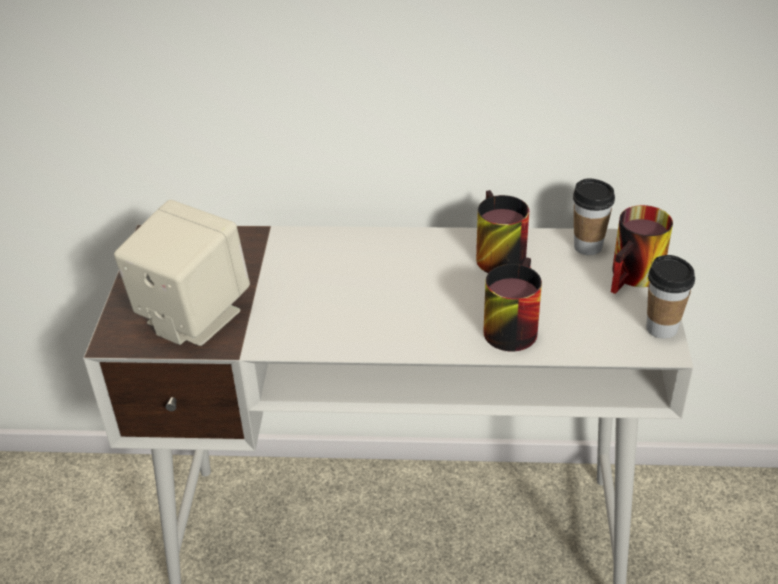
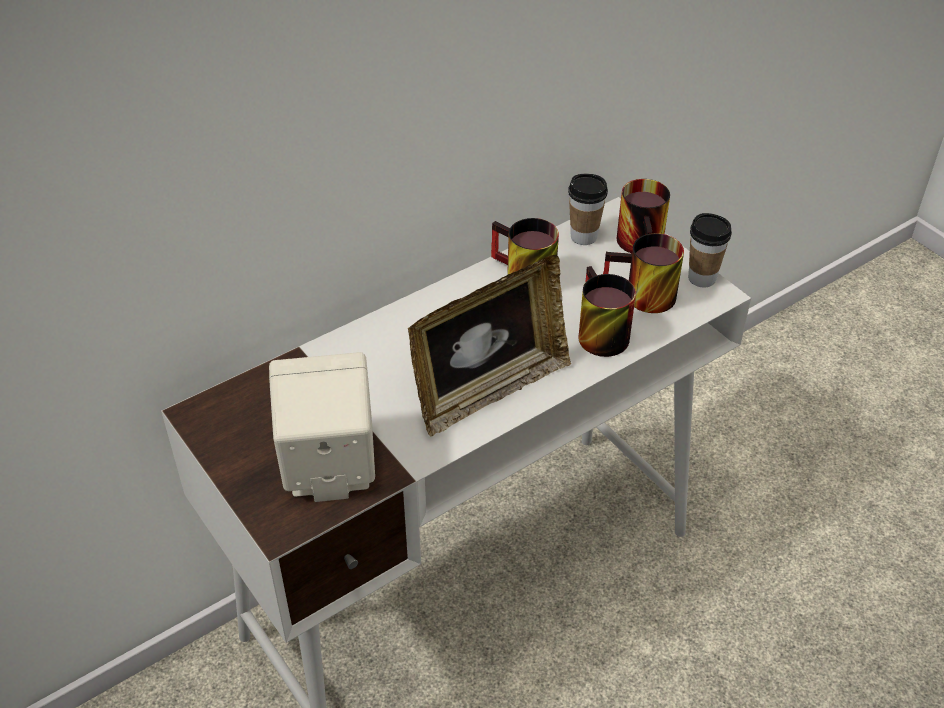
camera: 40 degrees left, 5 degrees up
(369, 324) = (489, 390): none -> picture frame
(582, 318) = (641, 298): none -> mug

